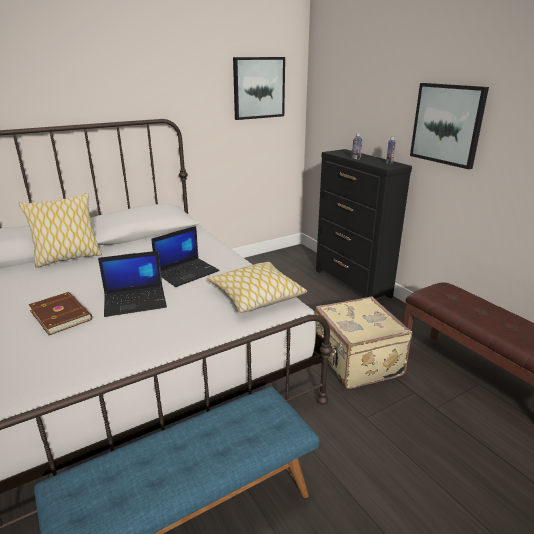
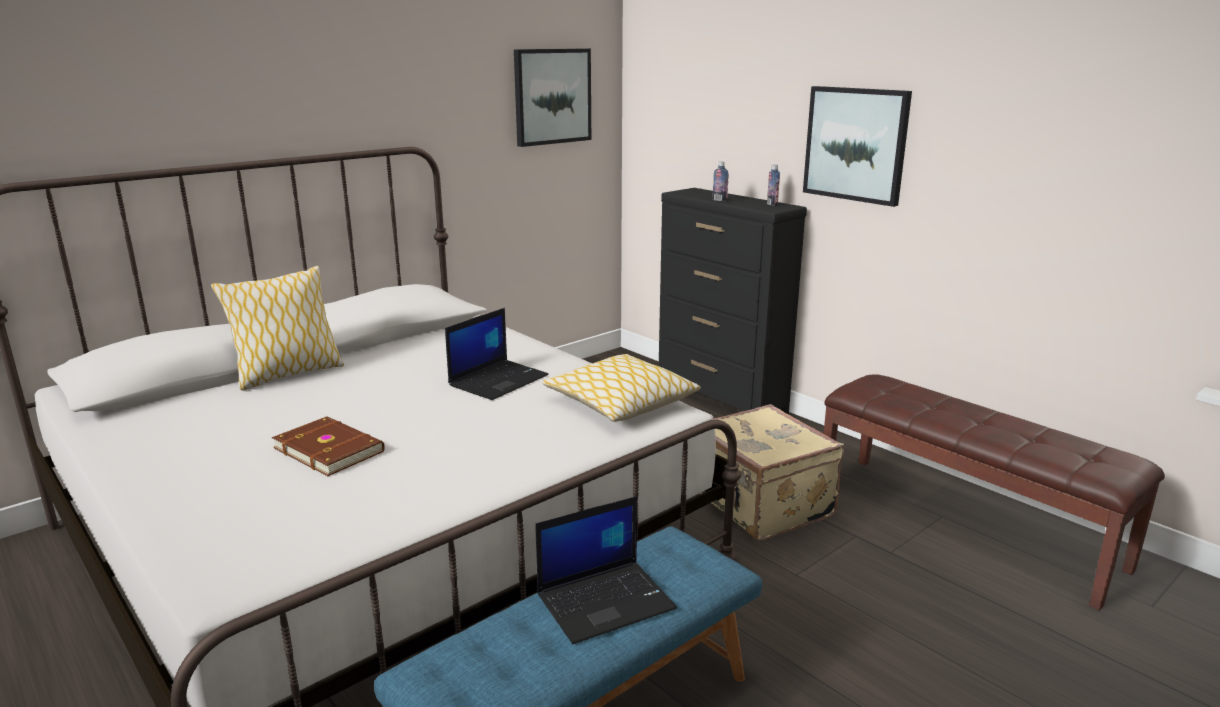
camera: 10 degrees left, 5 degrees down
(136, 301) = (439, 423): laptop -> laptop (606, 601)

